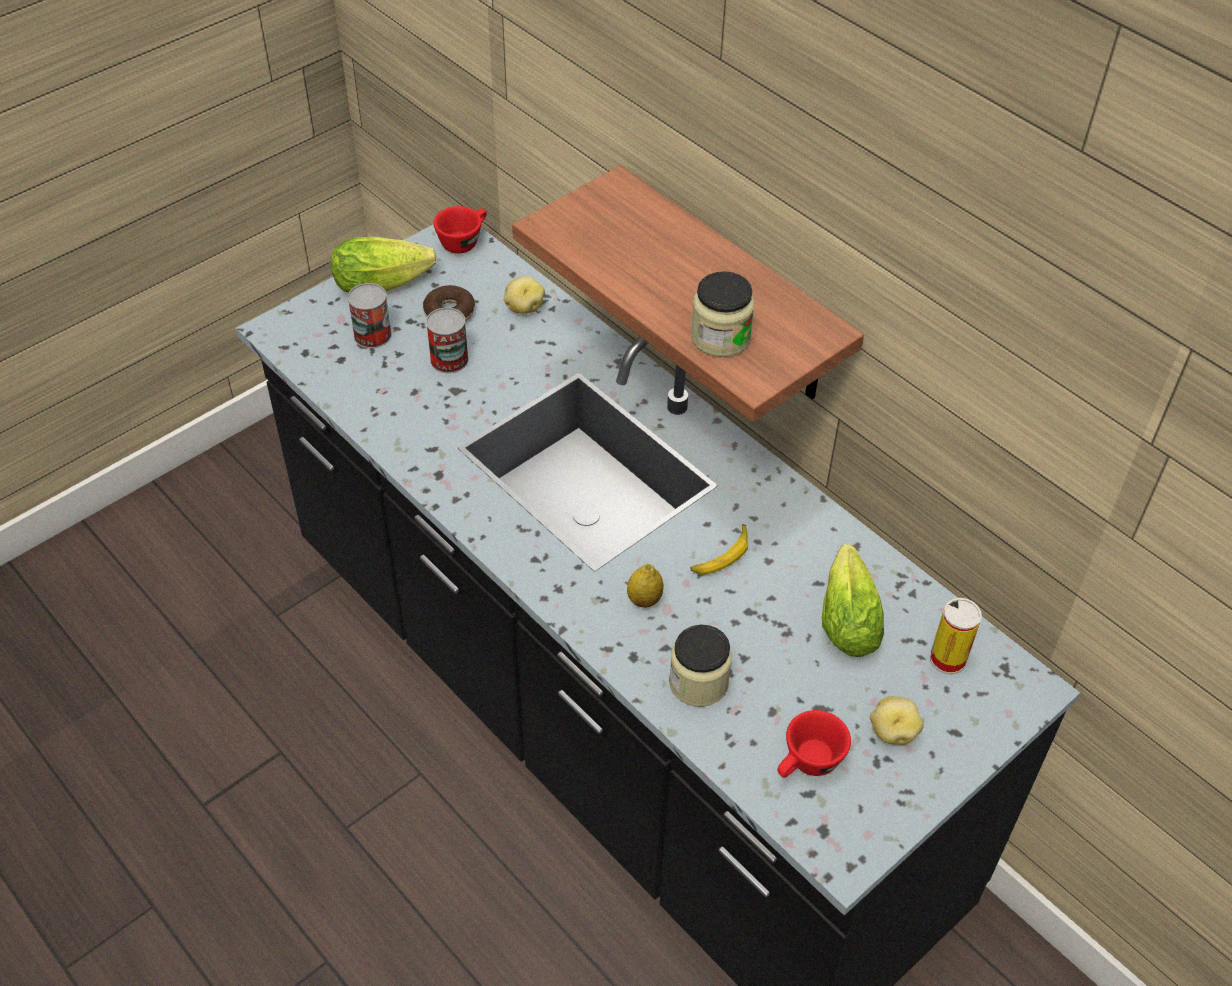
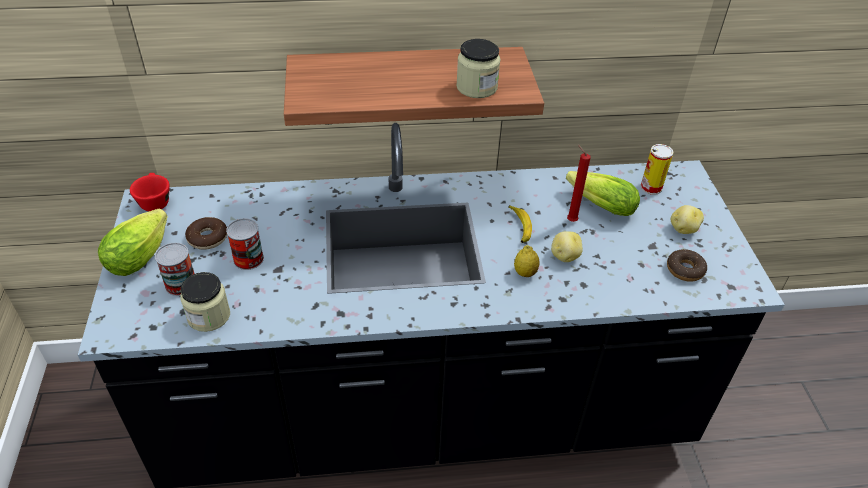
camera: 55 degrees left, 5 degrees down
(523, 307) = (245, 205): potato -> potato (564, 256)
(698, 682) = (601, 282): jar -> jar (209, 316)
(785, 600) = (570, 220): none -> red candle
(807, 764) = (685, 269): red cup -> donut

